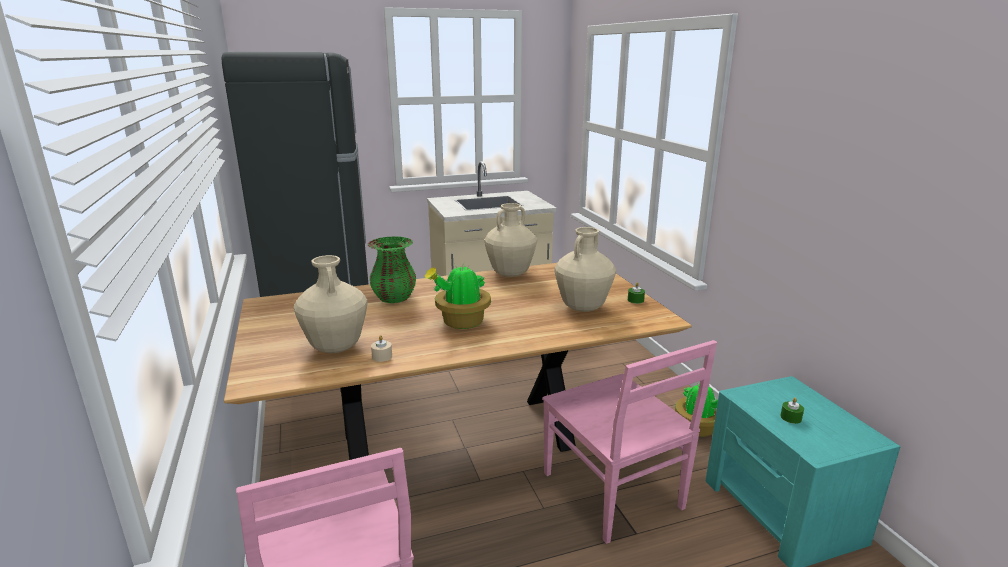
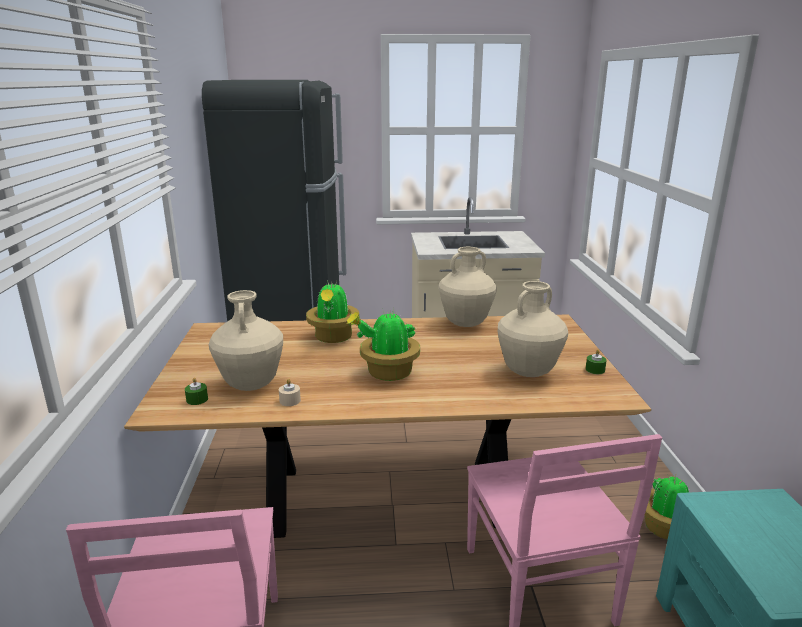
camera: 15 degrees right, 0 degrees up
(394, 298) = (333, 338): green vase -> potted plant
(791, 417) = (760, 544): green candle -> green candle (197, 399)

